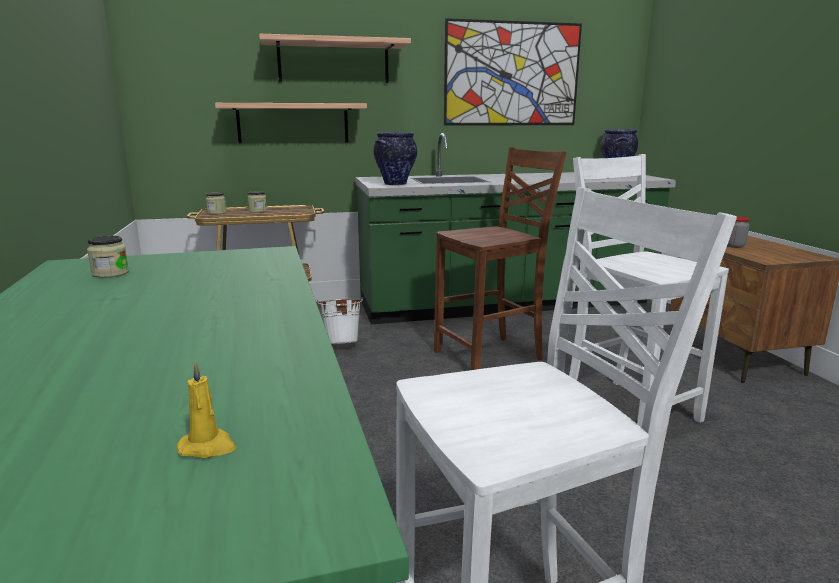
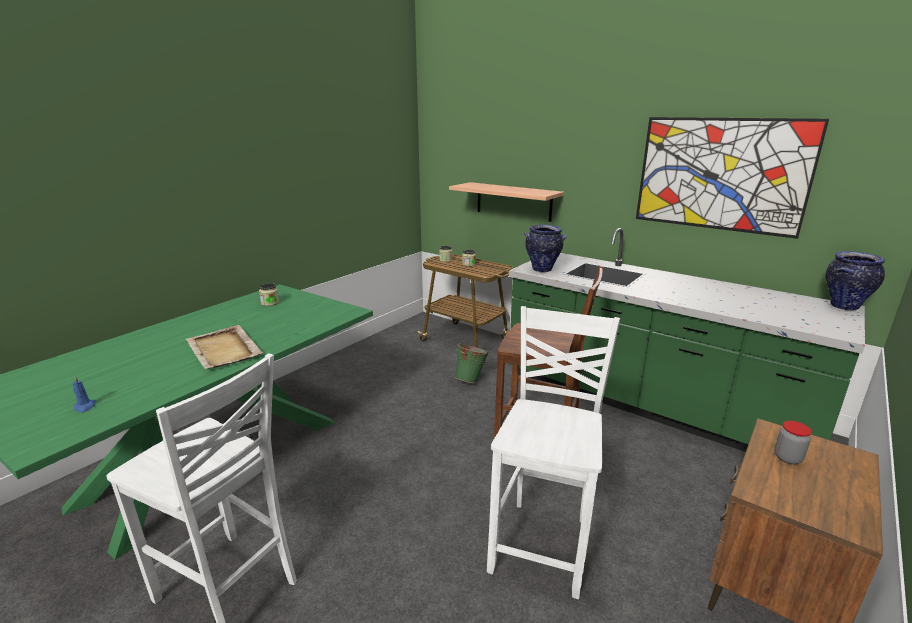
camera: 50 degrees right, 5 degrees up
(208, 447) = (85, 407): yellow candle -> blue candle
(221, 318) = (223, 350): none -> beige tray
(333, 62) = (547, 155): shelf -> none
(342, 344) = (471, 379): white bucket -> green bucket

